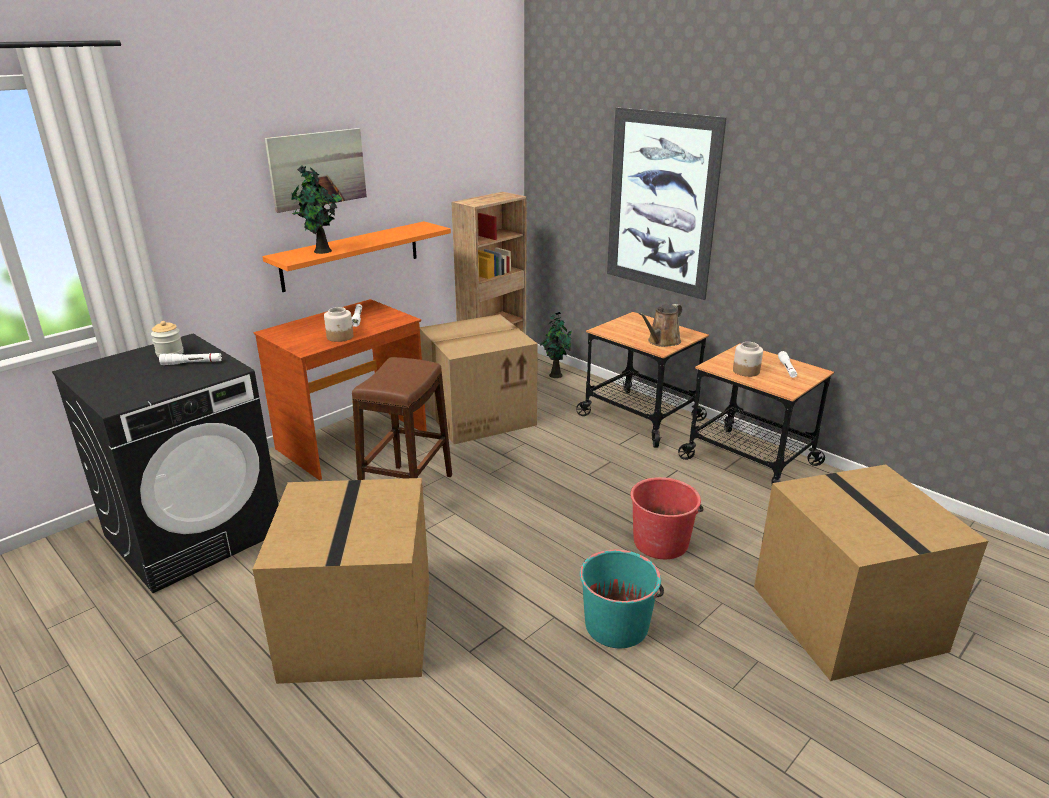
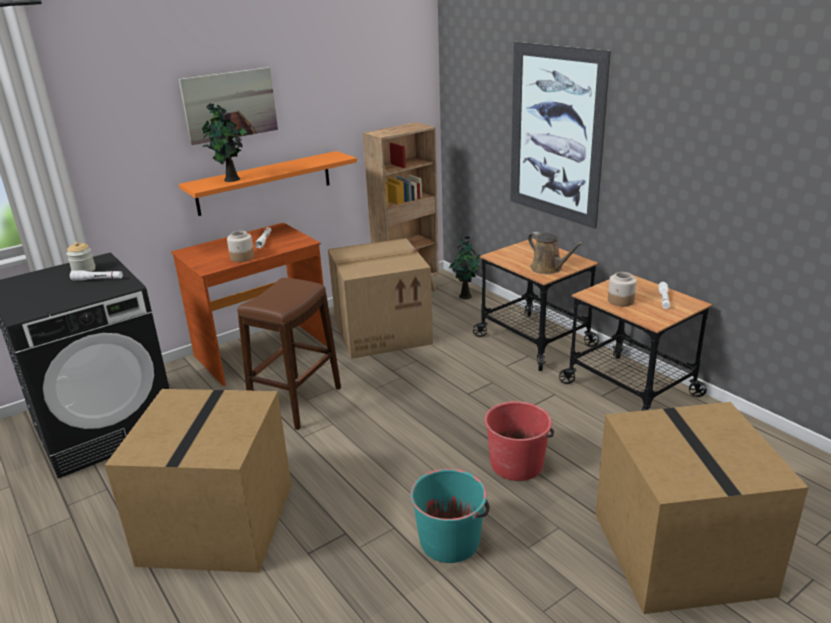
camera: 10 degrees right, 0 degrees up
(662, 342) = (548, 269): brown watering can -> brown watering can turned 90 degrees counterclockwise

